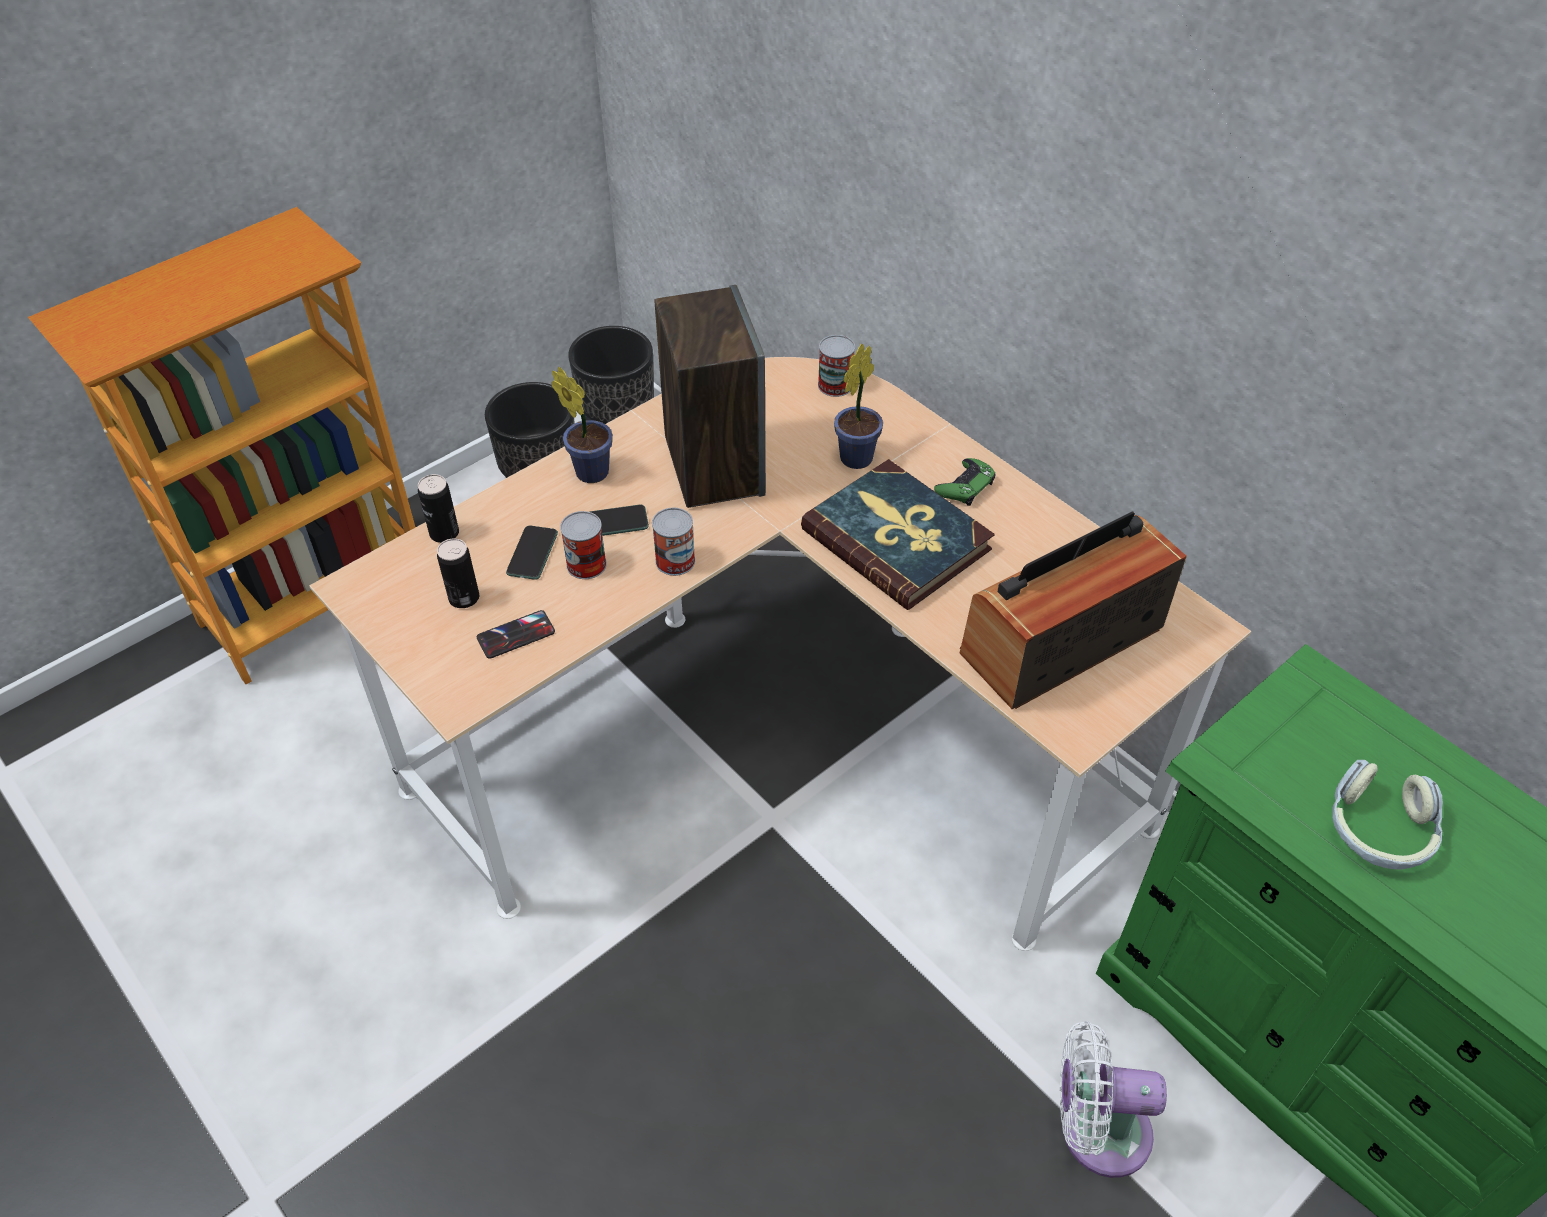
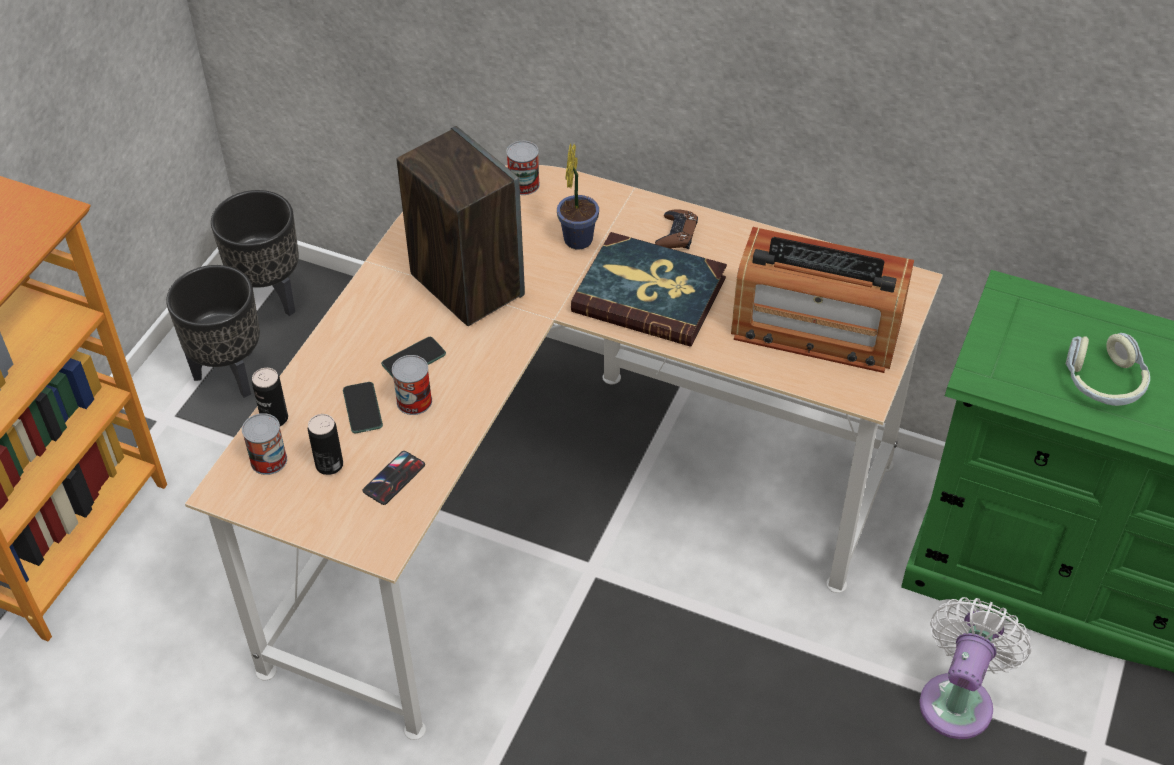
camera: 25 degrees left, 0 degrees up
(589, 470) = (364, 323): potted plant -> none
(675, 561) = (485, 372): can -> can (268, 460)
(965, 486) = (676, 234): green game controller -> brown game controller
(1061, 640) = (815, 329): radio -> radio turned 105 degrees counterclockwise
(1096, 1131) = (958, 699): white fan -> white fan turned 135 degrees clockwise

